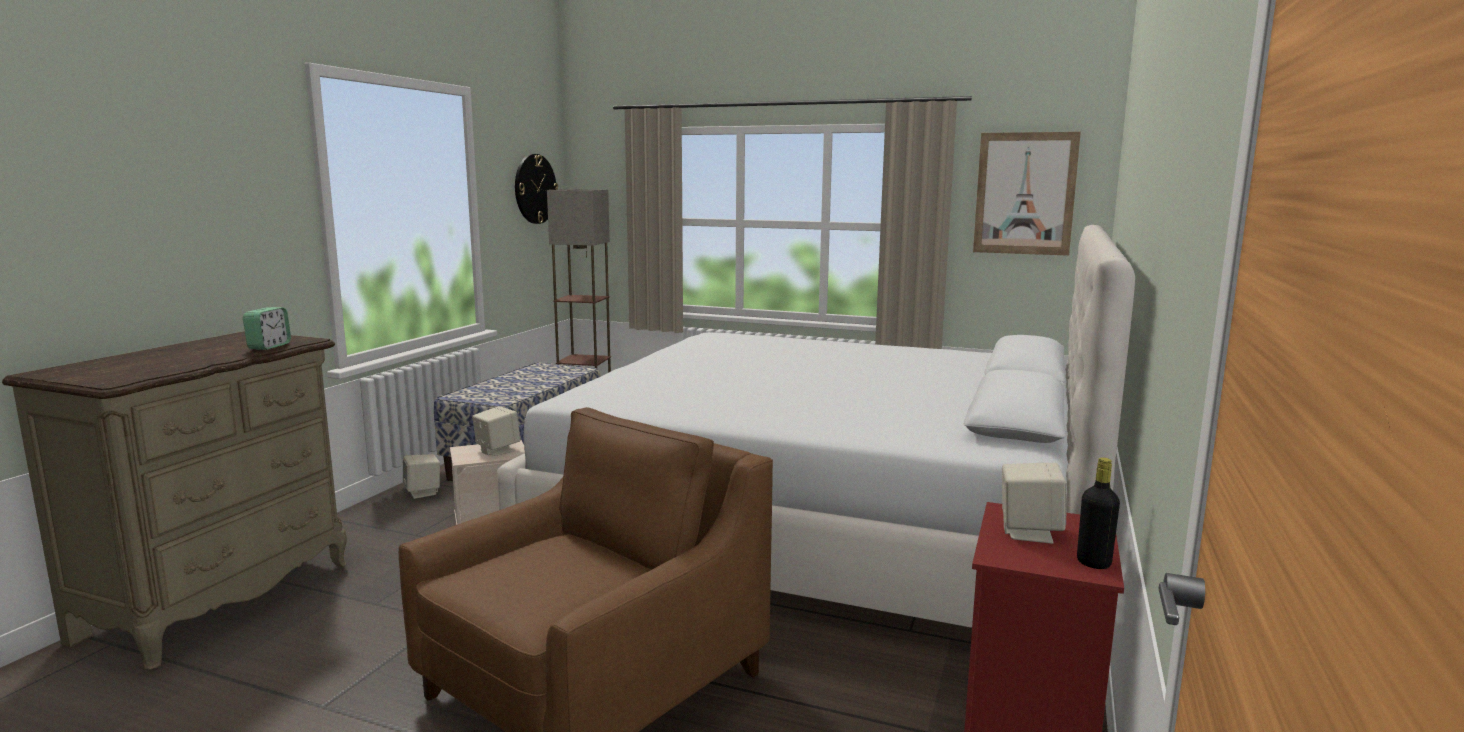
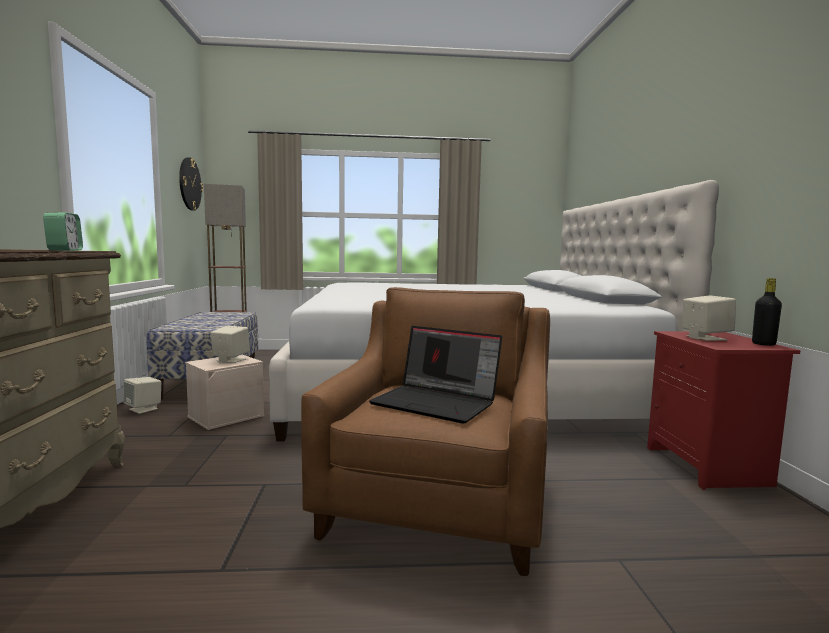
camera: 25 degrees left, 5 degrees down
(547, 575) = (437, 403): none -> laptop
(1025, 193) = (517, 197): picture -> none

